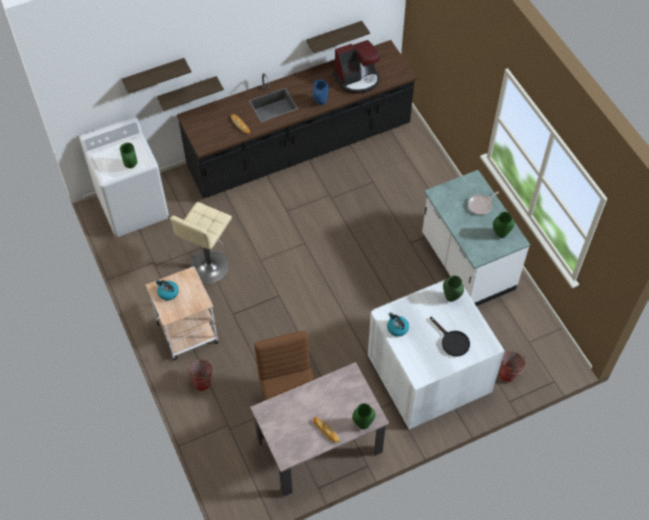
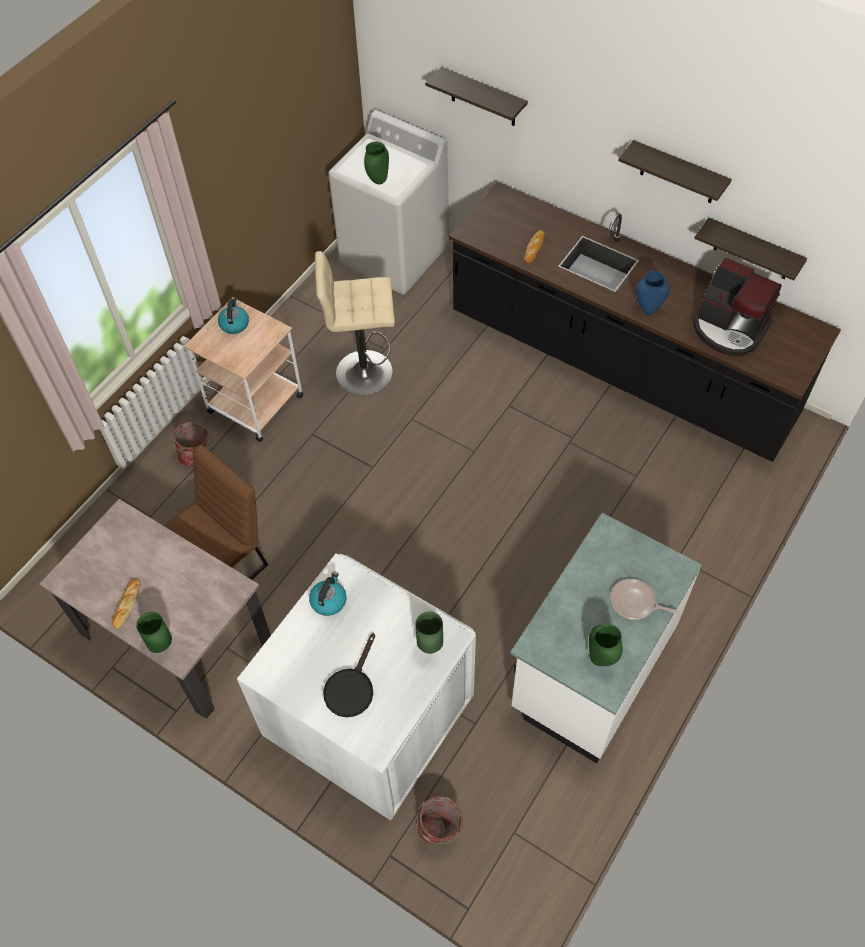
camera: 60 degrees right, 0 degrees up
(188, 93) = (521, 163): shelf -> shelf (678, 173)

